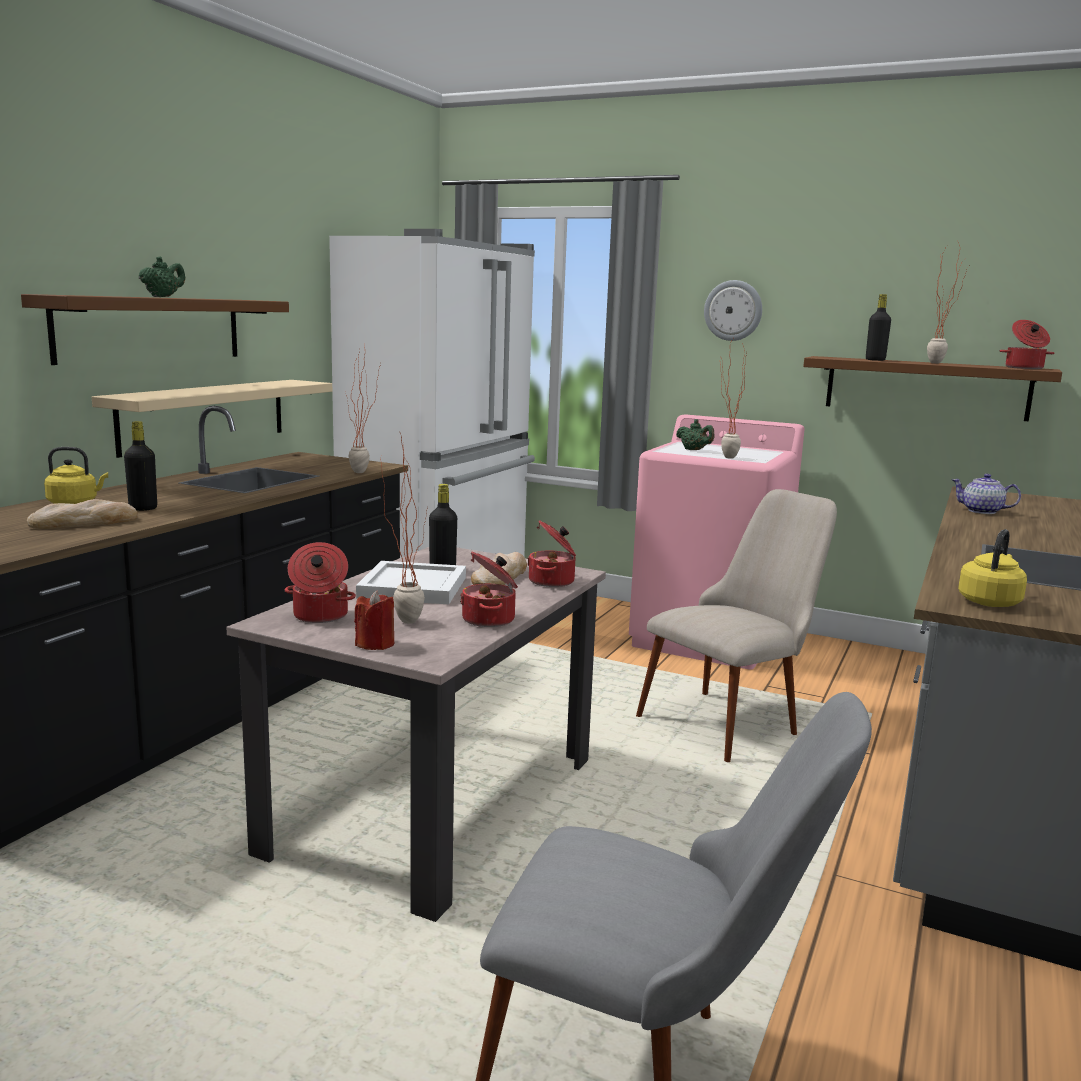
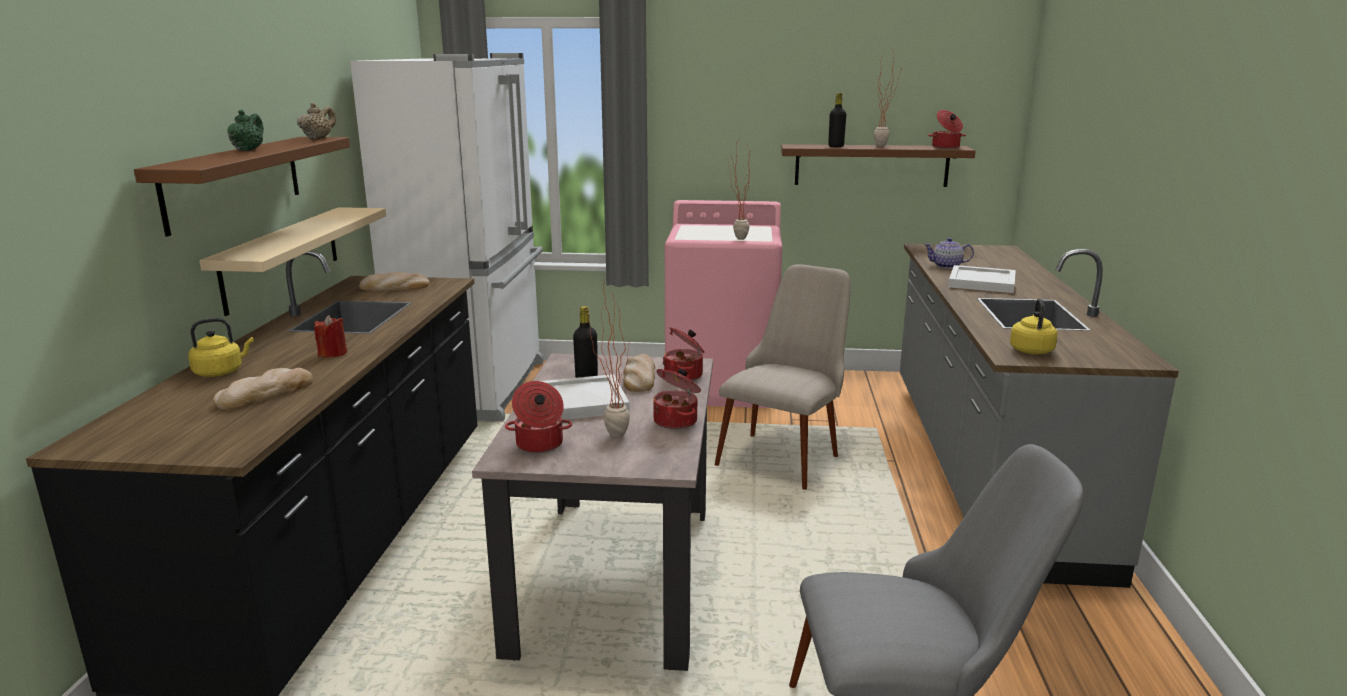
camera: 20 degrees left, 5 degrees up
(143, 508) = (299, 367): black bottle -> none
(256, 300) = (318, 138): none -> beige teapot
(322, 463) = (394, 287): none -> bread
(364, 473) = (448, 293): potted plant -> none
(375, 644) = (615, 462): red candle -> red candle (333, 353)
(694, 450) = (705, 234): green teapot -> none
(733, 310) = (712, 108): wall clock -> none
(1012, 531) = (983, 282): none -> white tray

